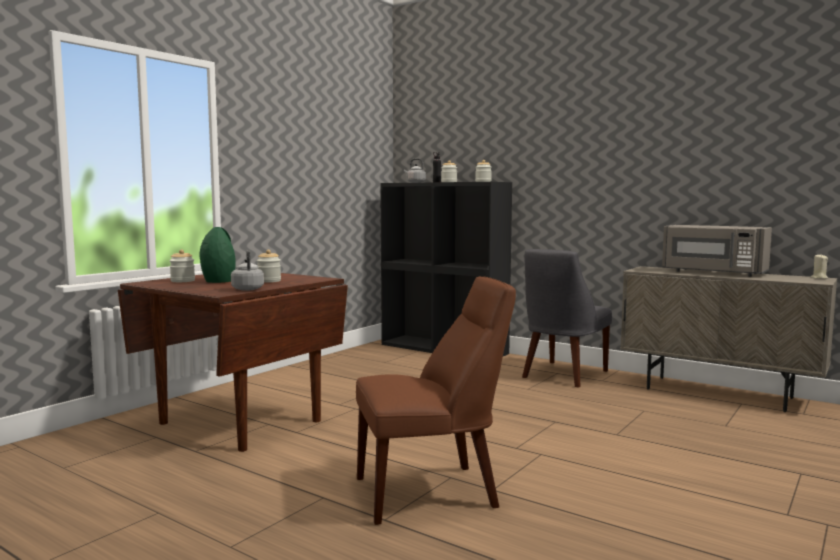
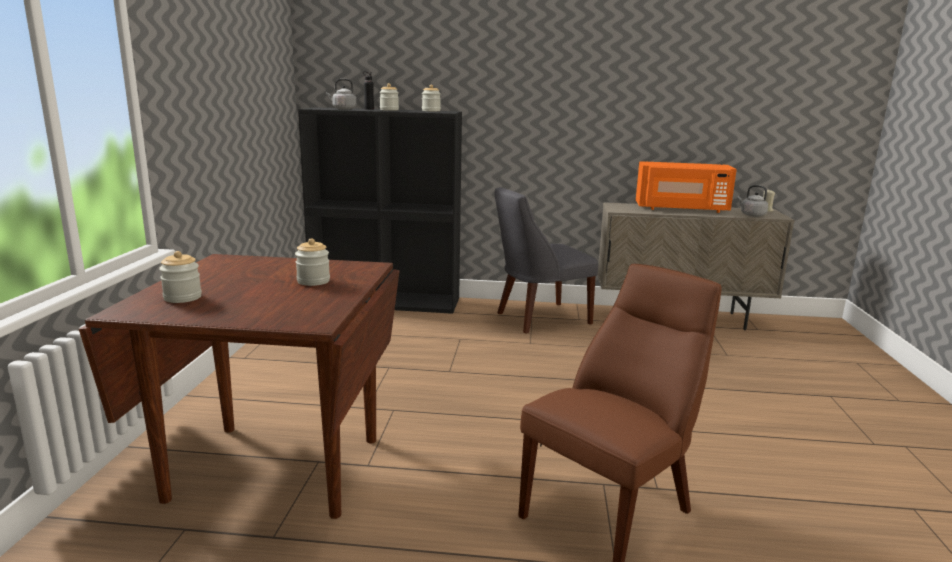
camera: 30 degrees left, 10 degrees up
(218, 281) = (241, 291): green vase -> none
(247, 289) = (327, 306): grey kettle -> grey kettle (751, 215)
(562, 375) = (539, 318): grey chair -> grey chair turned 60 degrees clockwise
(713, 273) = (682, 209): grey microwave -> orange microwave

